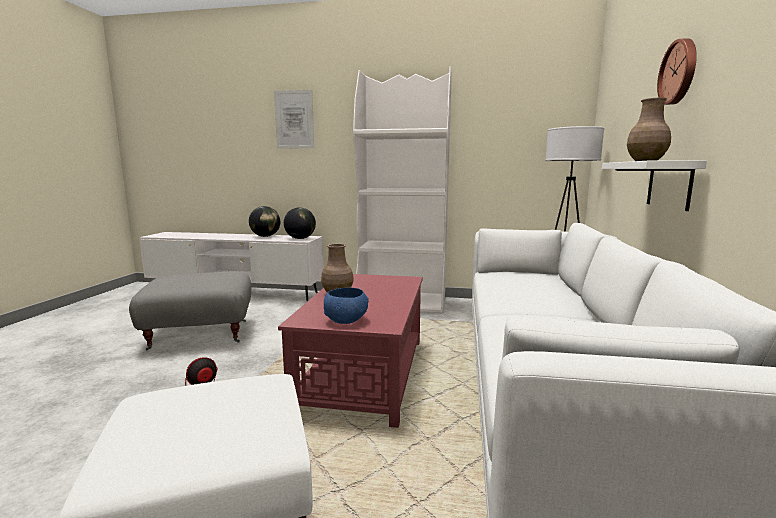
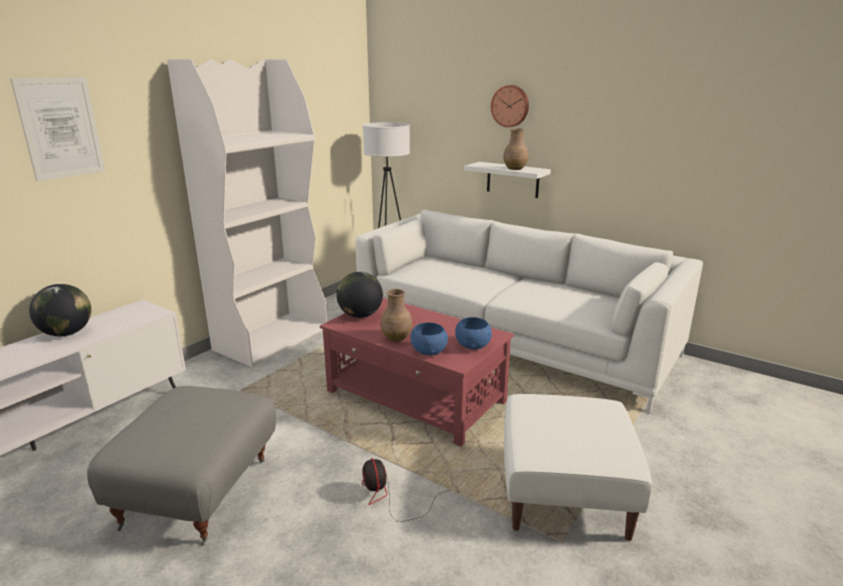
camera: 65 degrees left, 10 degrees up
(300, 238) = (138, 313): globe -> globe (360, 315)
(318, 307) = (428, 351): none -> blue bowl

